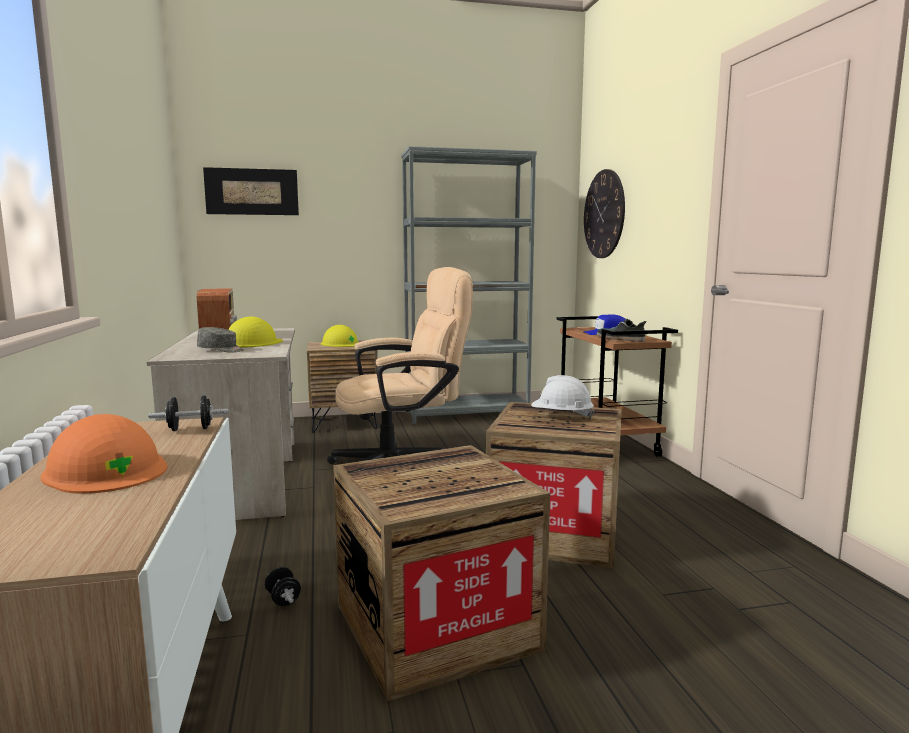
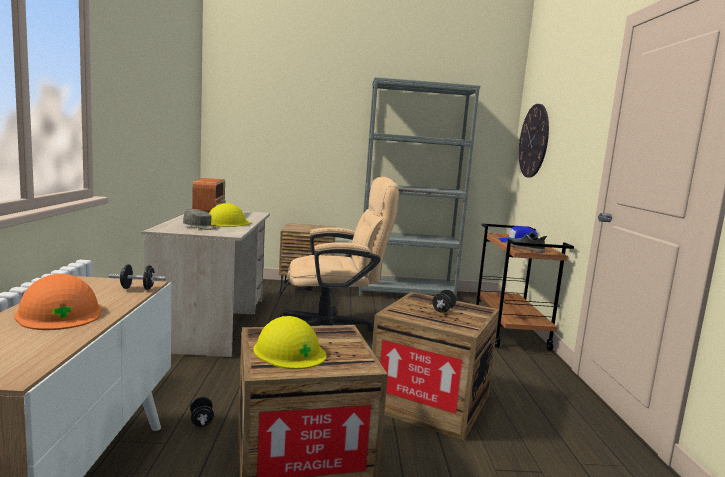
camera: 10 degrees right, 0 degrees up
(252, 191) = (255, 105): picture -> none
(341, 344) = (310, 227): yellow hard hat -> yellow hard hat (289, 351)
(561, 417) = (443, 310): white hard hat -> black dumbbell

